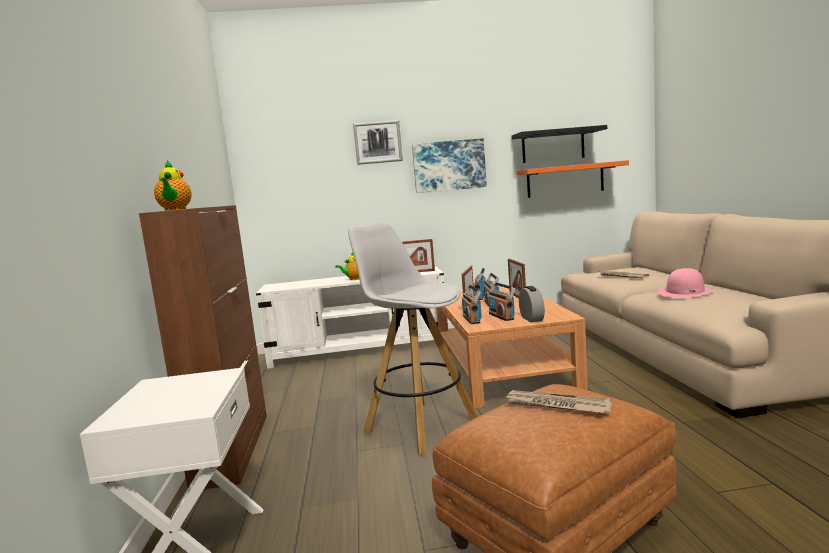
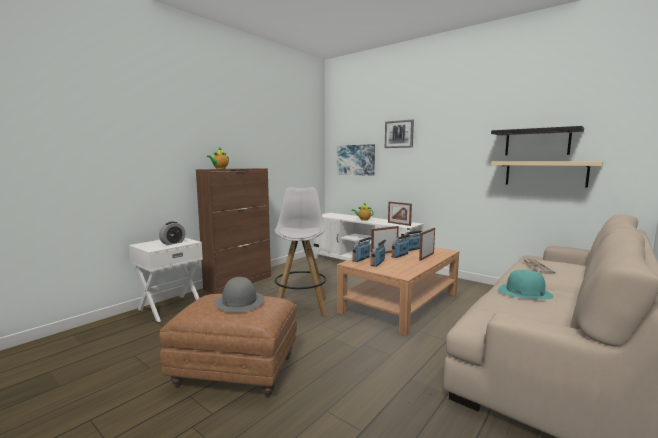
camera: 45 degrees right, 0 degrees up
(449, 166) = (444, 153): picture -> picture (355, 160)
(532, 319) = (384, 269): alarm clock -> alarm clock (173, 243)
(556, 405) = (239, 301): newspaper -> grey hat
(565, 180) = (545, 173): orange shelf -> beige shelf
(685, 292) = (524, 292): pink hat -> turquoise hat

